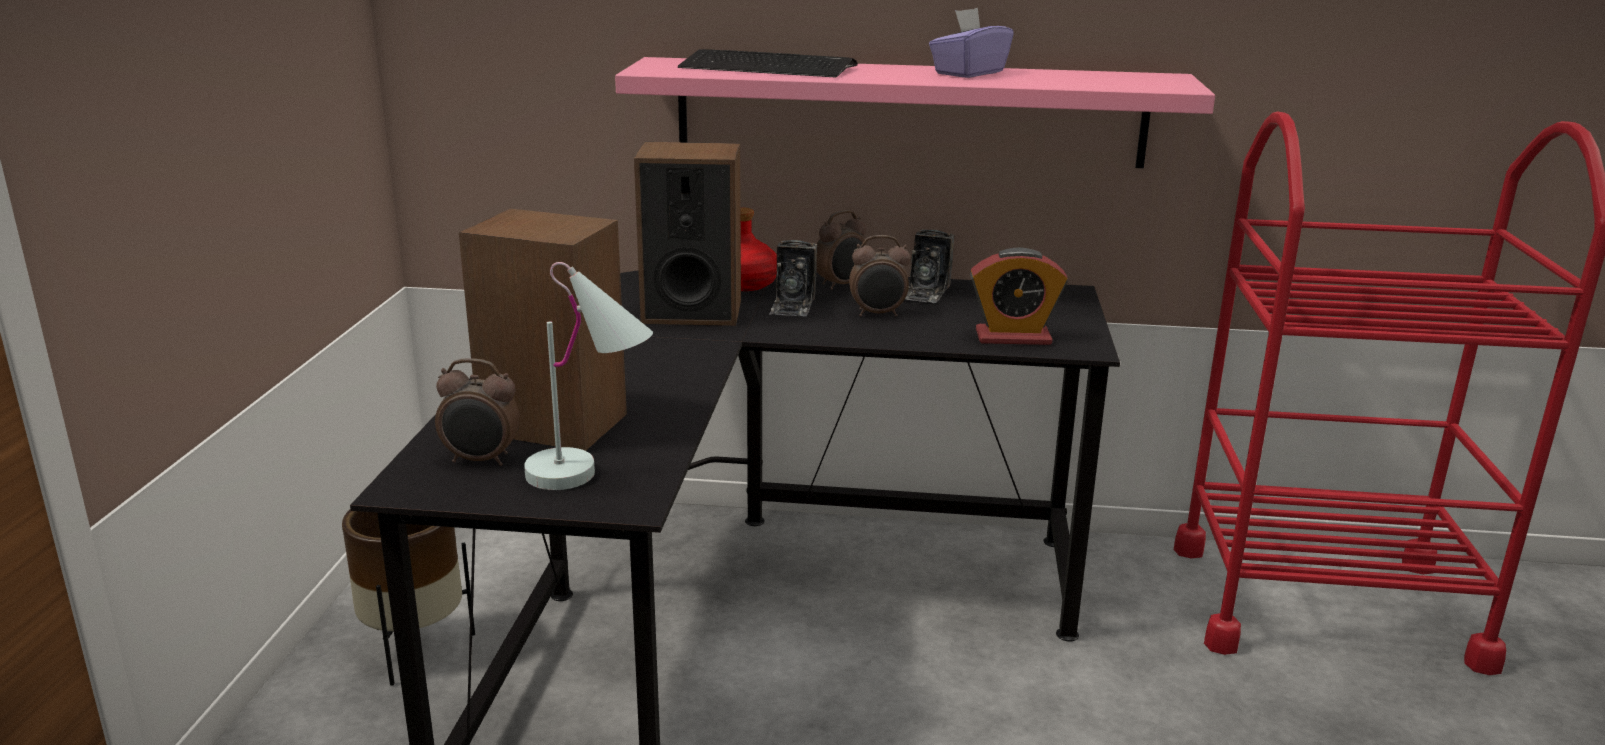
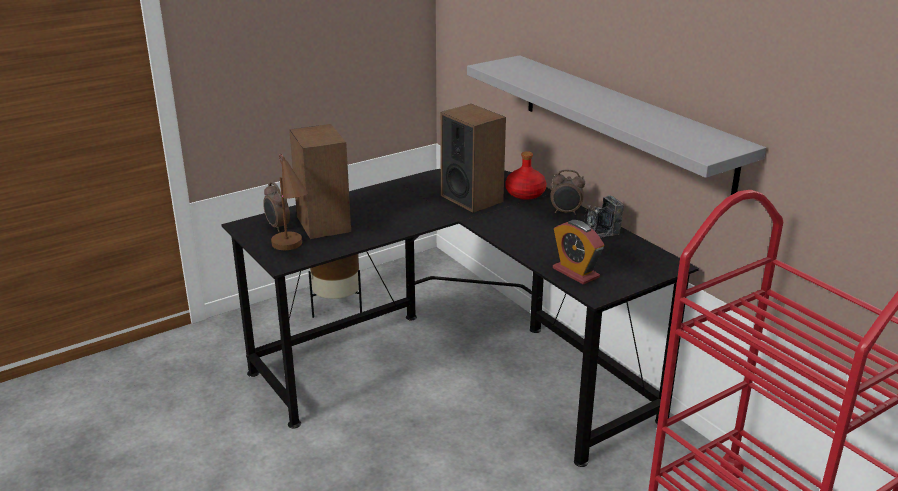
camera: 50 degrees right, 5 degrees up
(592, 475) = (293, 248): white table lamp -> brown table lamp
(767, 68) = (543, 78): keyboard -> none
(792, 305) = (520, 213): camera -> none
(878, 314) = (544, 234): alarm clock -> none
(909, 112) = (623, 122): pink shelf -> grey shelf
(968, 73) = (629, 109): purple tissue box -> none

